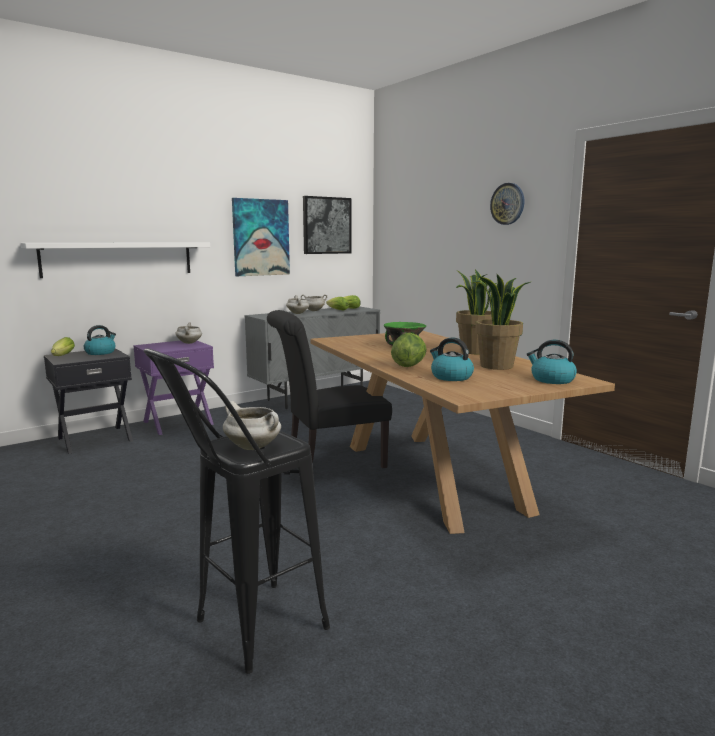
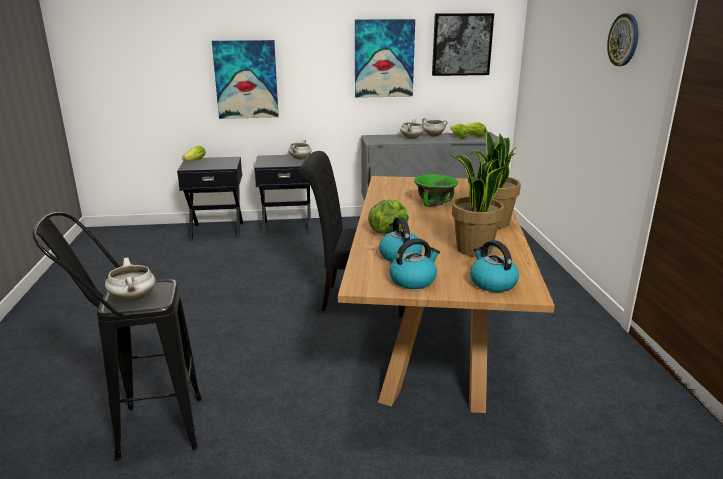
camera: 30 degrees right, 10 degrees up
(100, 352) = (223, 161): kettle -> kettle (413, 280)
(118, 259) = (246, 79): white shelf -> picture
(178, 422) = (287, 227): purple nightstand -> black nightstand

